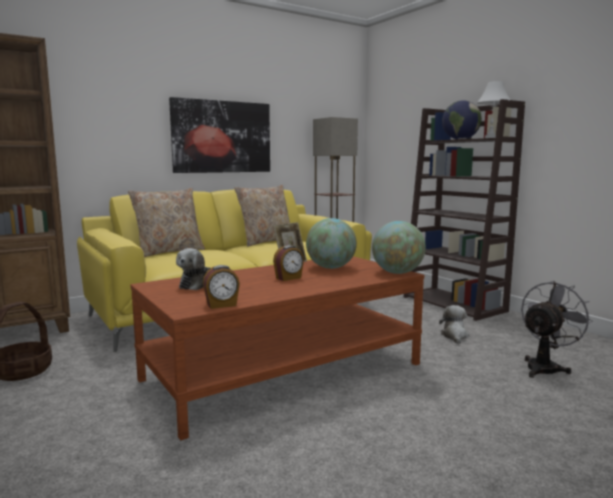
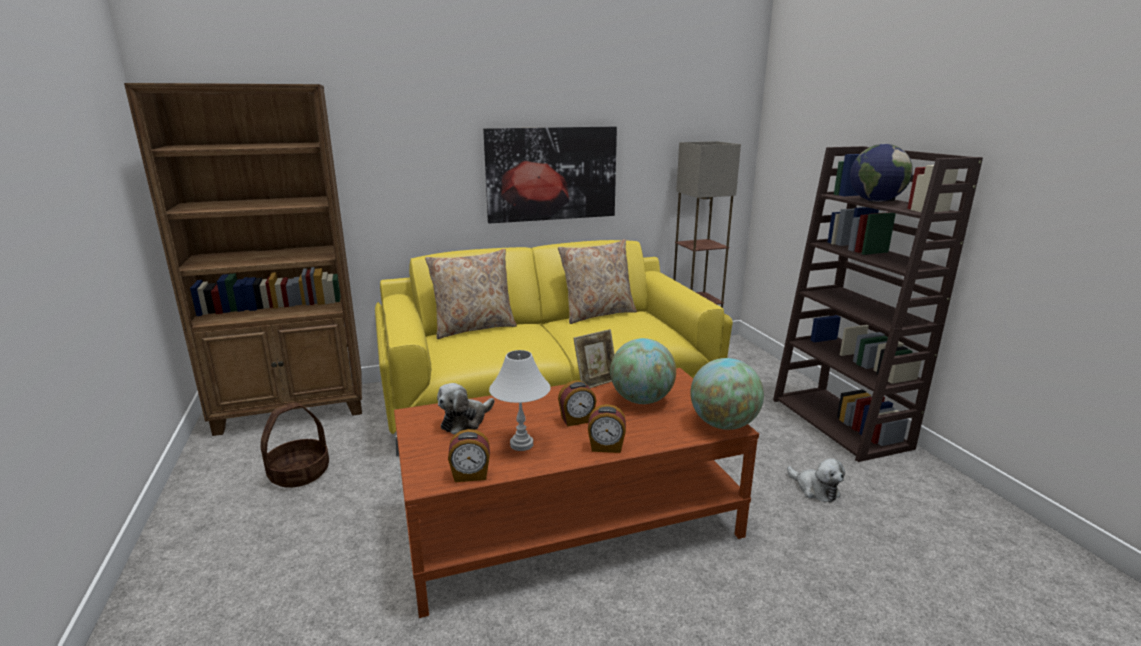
camera: 15 degrees right, 10 degrees up
(320, 286) = (606, 447): none -> alarm clock
(454, 336) = (815, 489): plush toy -> plush toy turned 120 degrees clockwise
(491, 138) = (918, 211): white table lamp -> white table lamp (522, 444)
(545, 367) = (924, 575): grey fan -> none

